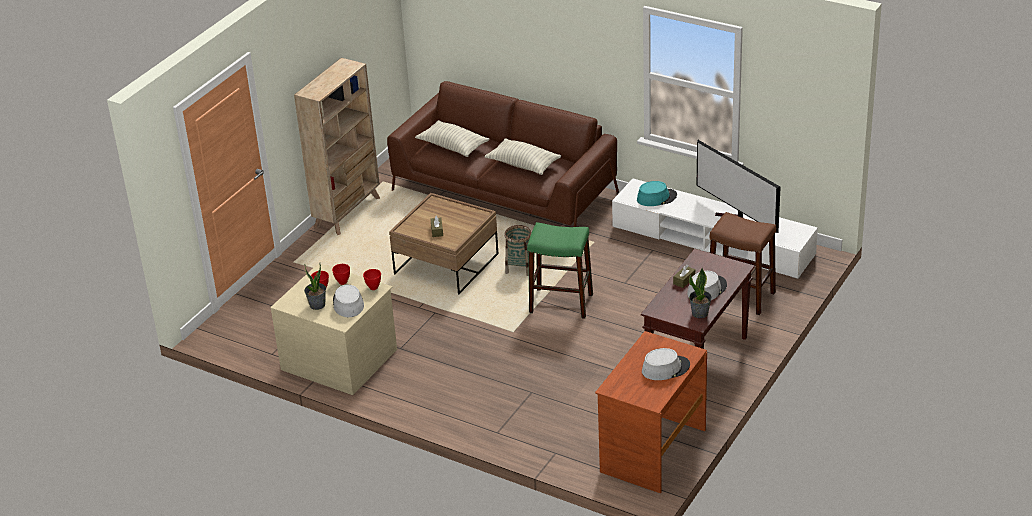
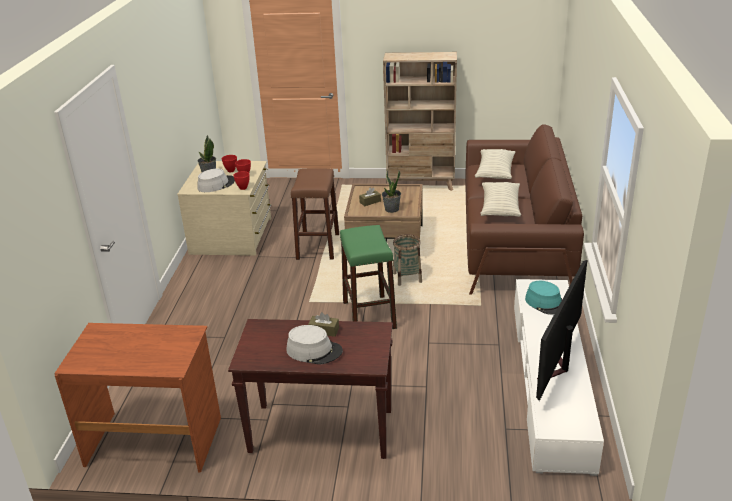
camera: 65 degrees right, 5 degrees down
(665, 368) = (138, 356): grey hat -> none
(700, 313) = (264, 358): potted plant -> potted plant (391, 209)
(741, 296) = (463, 432): brown stool -> brown stool (318, 246)

